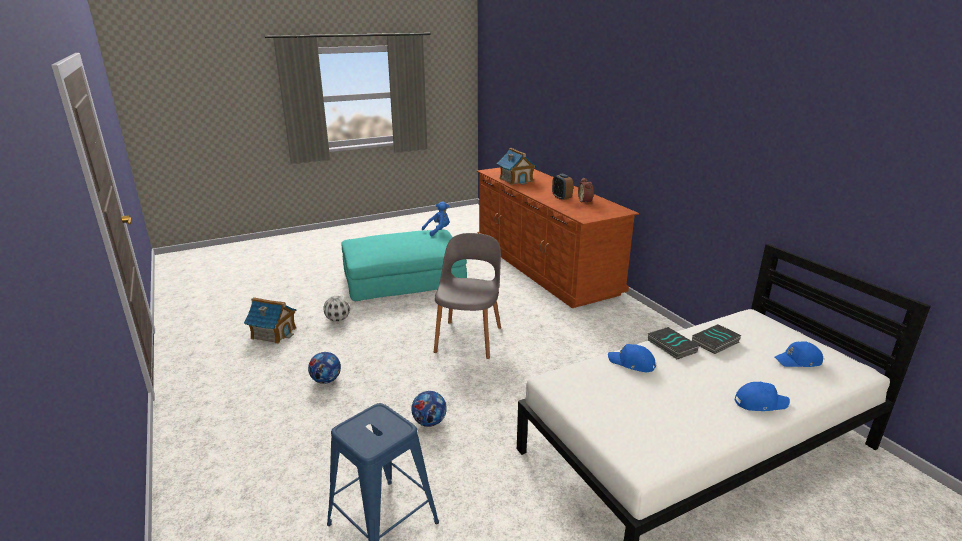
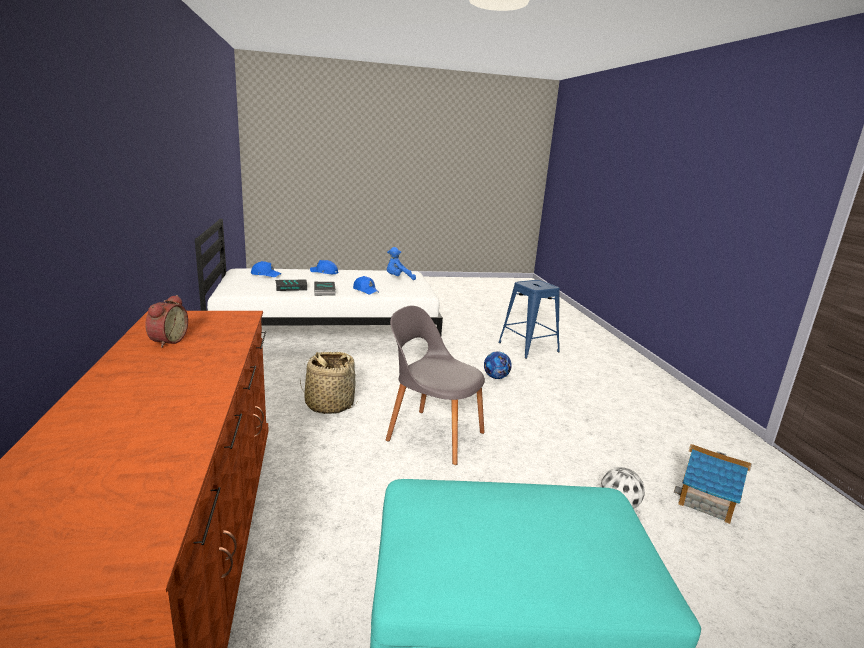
camera: 165 degrees left, 5 degrees down
(326, 380) = (595, 423): football -> none
(438, 231) = (418, 563): blue plush toy -> blue plush toy (398, 278)
(469, 338) = (433, 435): grey chair -> grey chair turned 90 degrees clockwise
(516, 180) = (153, 450): toy house -> none
(561, 198) = (188, 357): alarm clock -> none
(568, 345) = (329, 404): none -> basket

